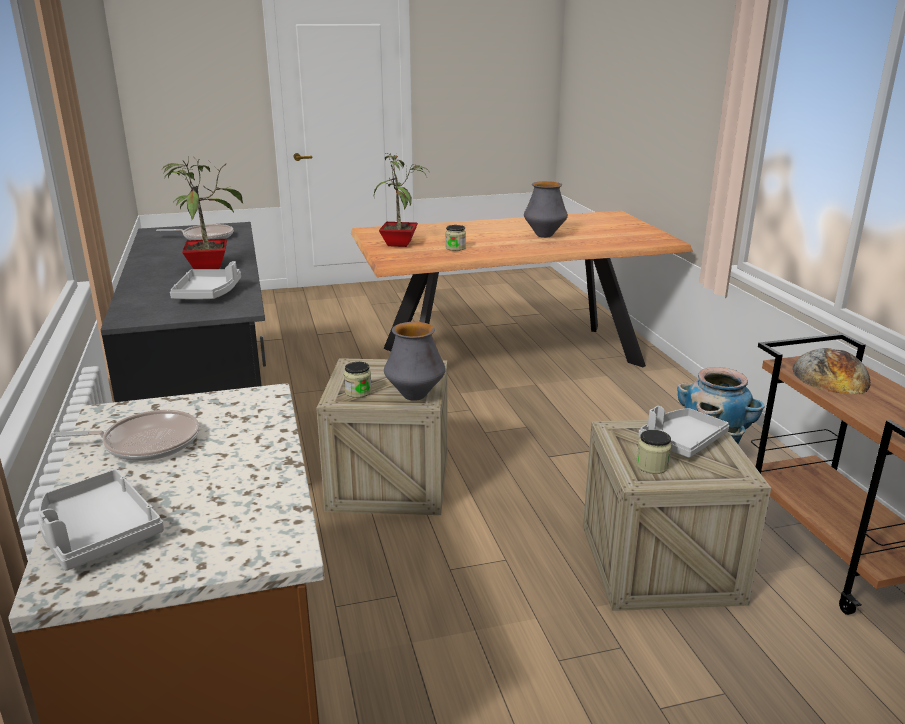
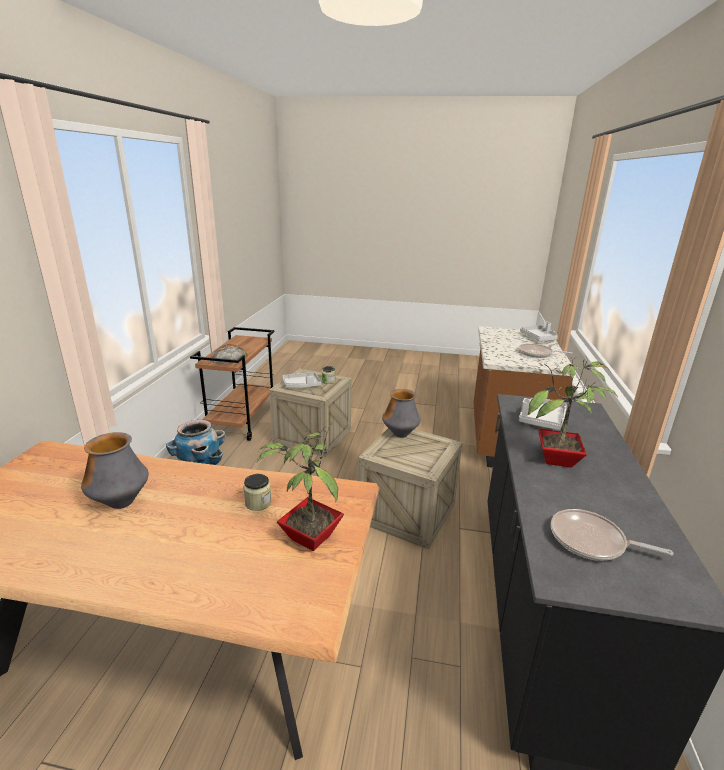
camera: 155 degrees left, 0 degrees up
(358, 392) = (433, 446): jar -> none

